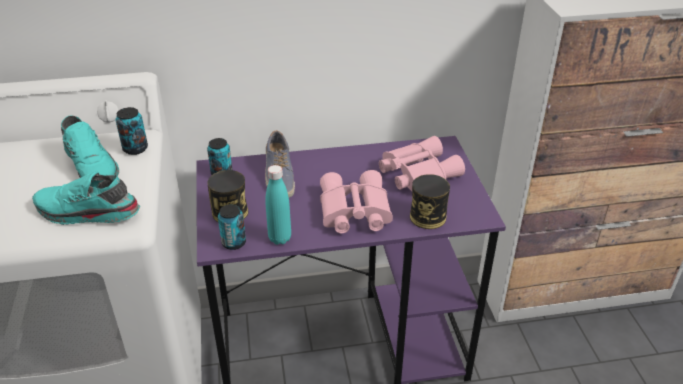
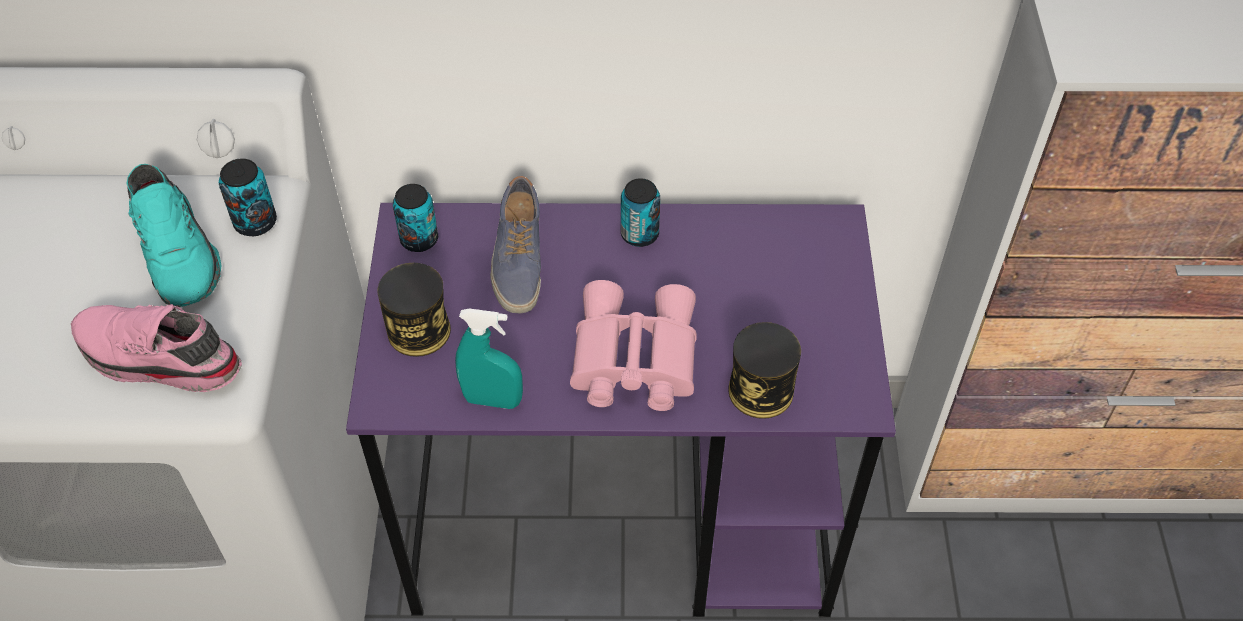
camera: 10 degrees right, 15 degrees up
(86, 213) = (157, 360): turquoise shoe -> pink shoe
(234, 243) = (413, 398): can -> can (639, 234)
(280, 238) = (492, 400): turquoise bottle -> turquoise spray bottle
(416, 172) = (767, 284): pink binoculars -> none

